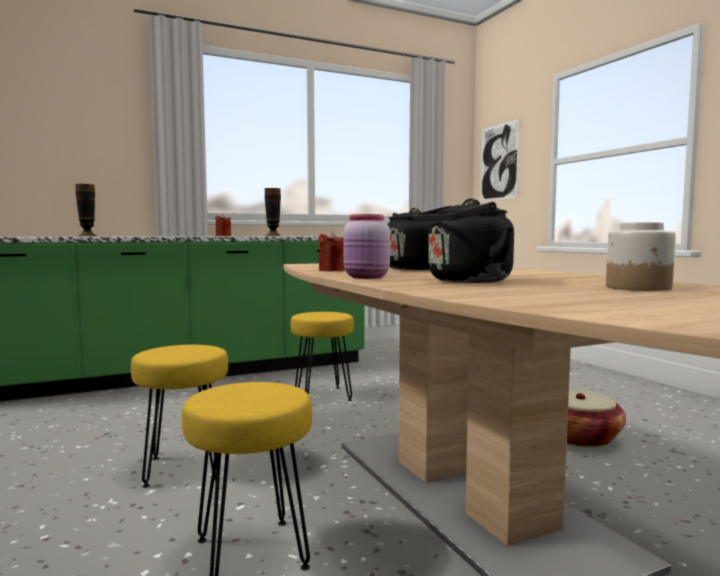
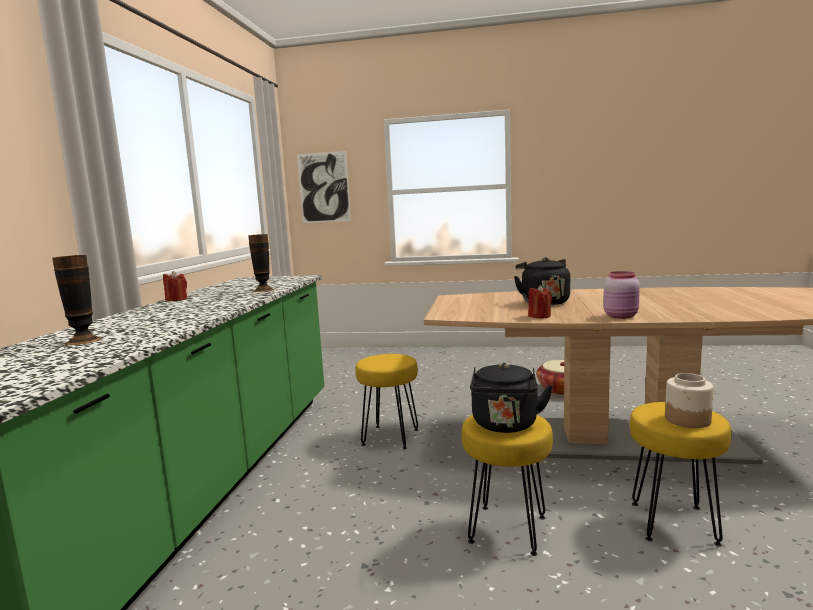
camera: 55 degrees left, 5 degrees up
(465, 281) = (666, 307): black kettle -> black kettle (505, 426)
(639, 288) = (720, 295): jar -> jar (688, 420)

